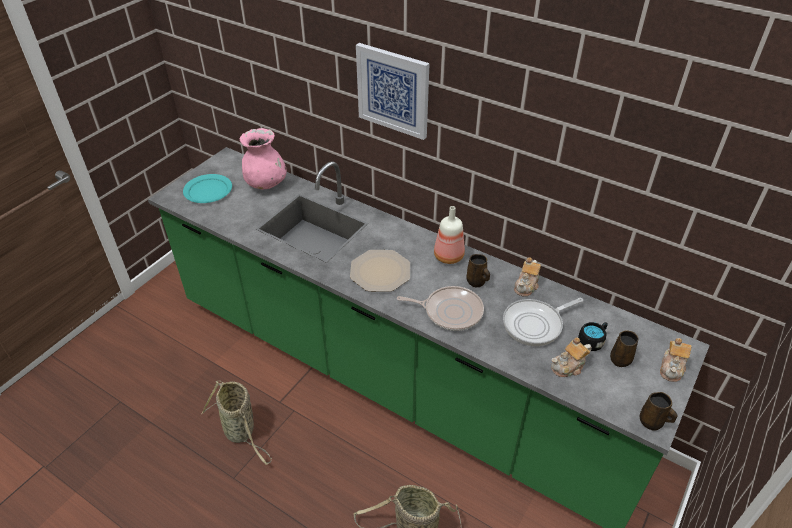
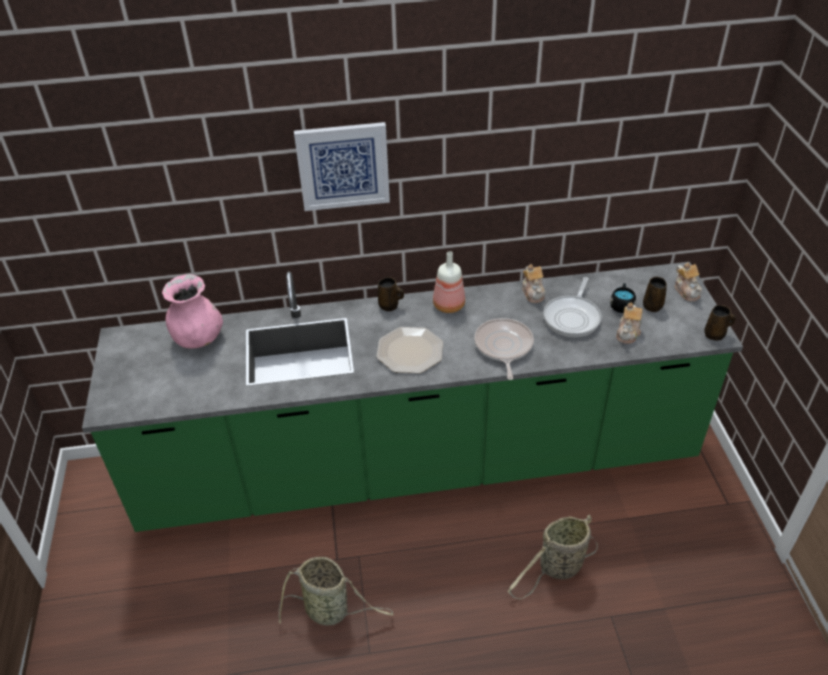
camera: 40 degrees left, 0 degrees up
(207, 191) = (142, 380): turquoise plate -> none
(450, 311) = (503, 347): frying pan -> frying pan turned 60 degrees counterclockwise
(477, 282) = (495, 312): brown mug -> brown mug (390, 306)

